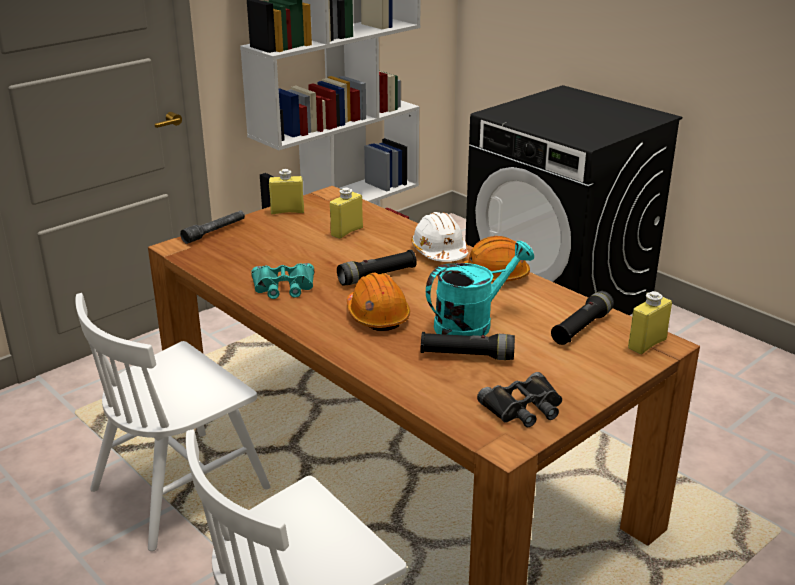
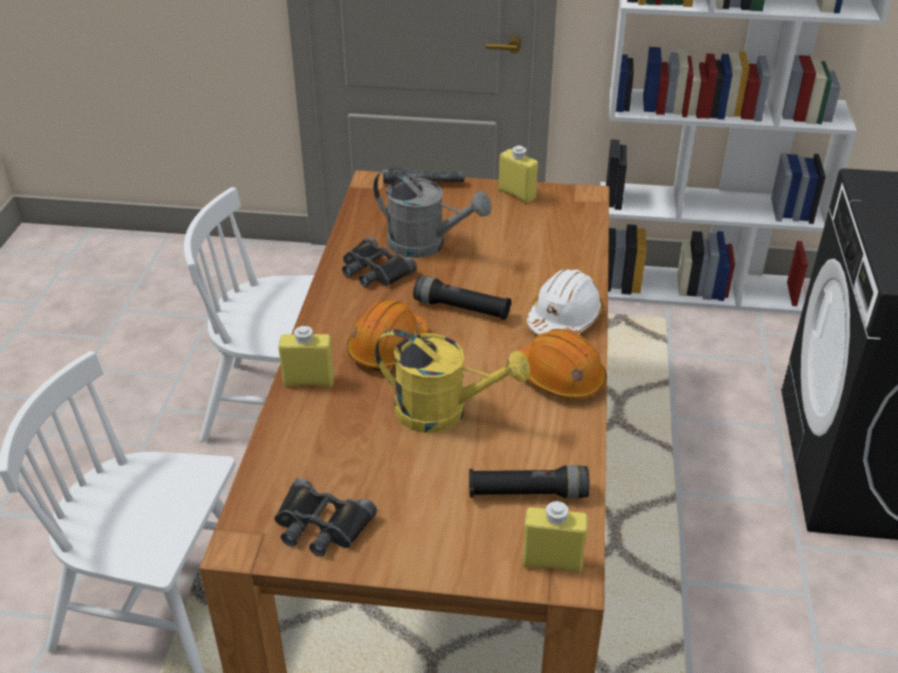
camera: 50 degrees right, 10 degrees up
(284, 287) = (374, 271): turquoise binoculars -> black binoculars
(288, 259) = (426, 245): none -> grey watering can
(347, 232) = (525, 245): yellow bottle -> yellow bottle (308, 381)
(467, 356) = (378, 440): black flashlight -> none
(471, 323) = (443, 412): turquoise watering can -> yellow watering can

